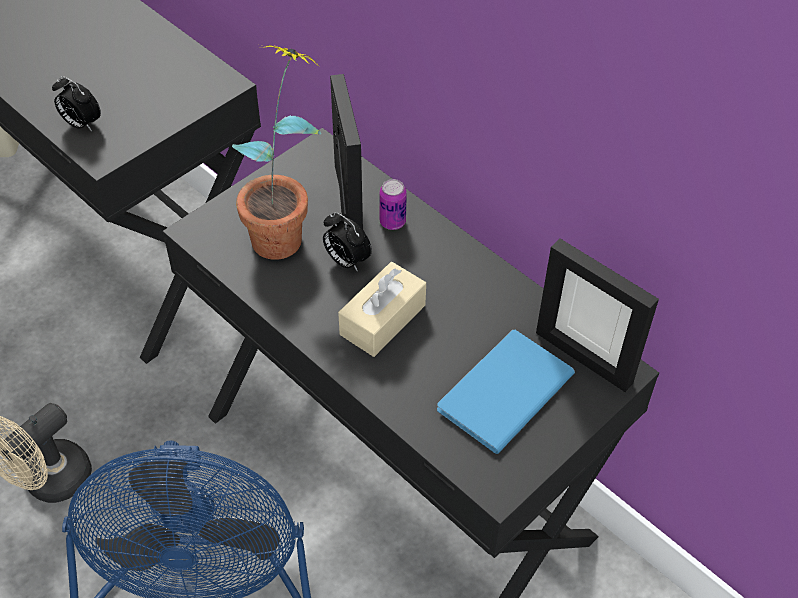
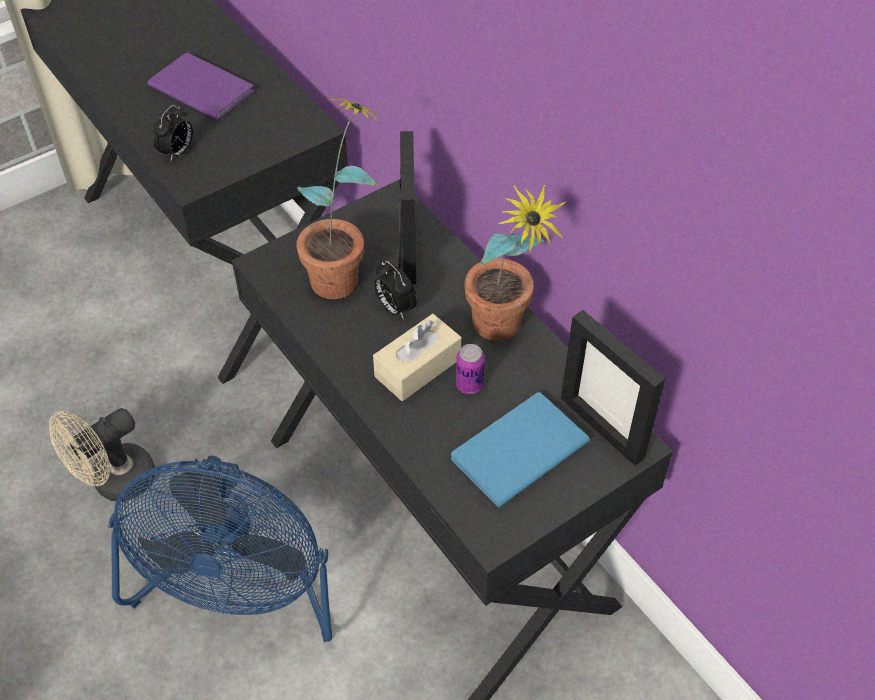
camera: 10 degrees right, 0 degrees up
(81, 124) = (177, 152): alarm clock -> alarm clock turned 105 degrees counterclockwise
(93, 52) = (201, 86): none -> purple book
(392, 222) = (446, 276): can -> can (469, 385)
(463, 273) = (503, 333): none -> potted plant

